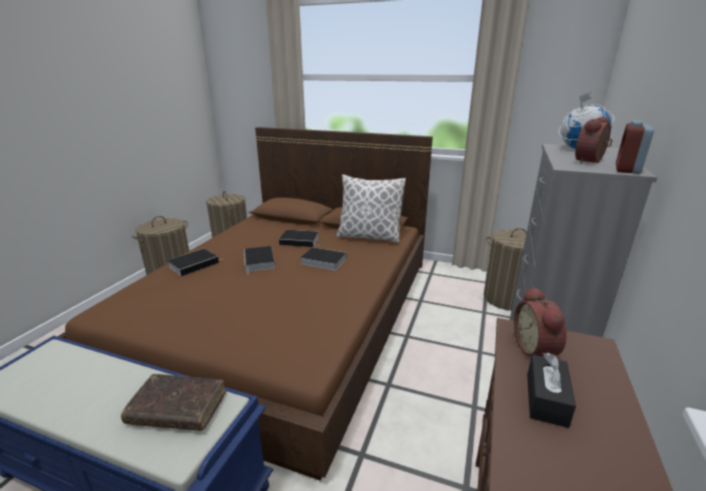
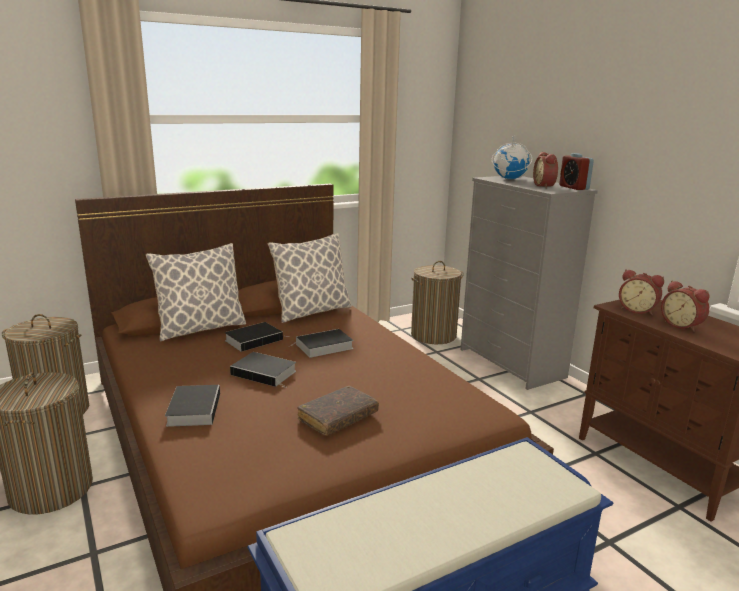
camera: 50 degrees left, 5 degrees down
(178, 409) = (509, 475): brown book -> brown book (338, 417)
(292, 224) = (201, 329): none -> pillow
(546, 399) = (682, 325): black tissue box -> alarm clock

